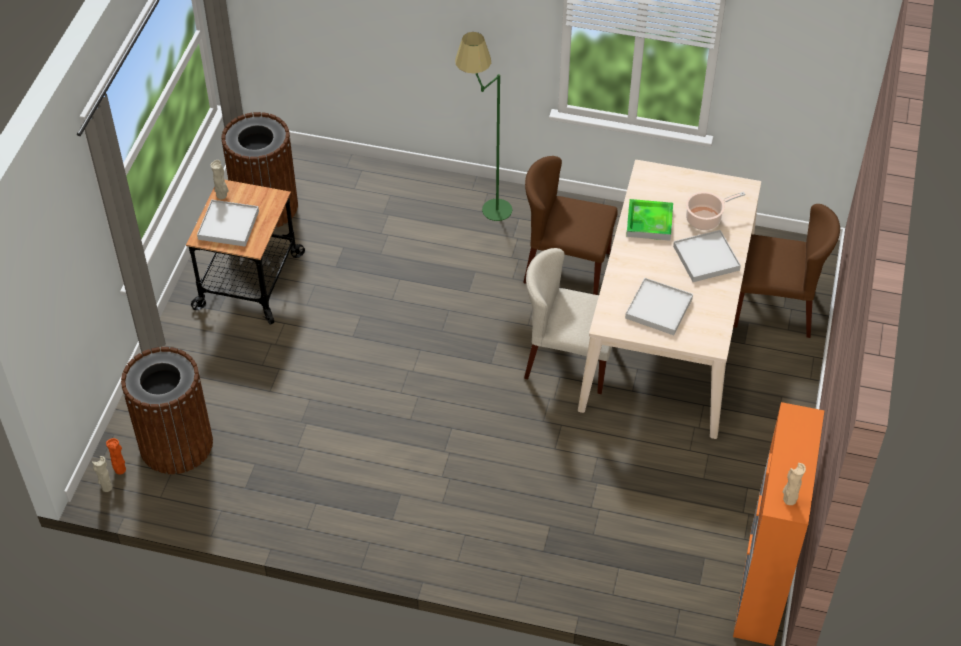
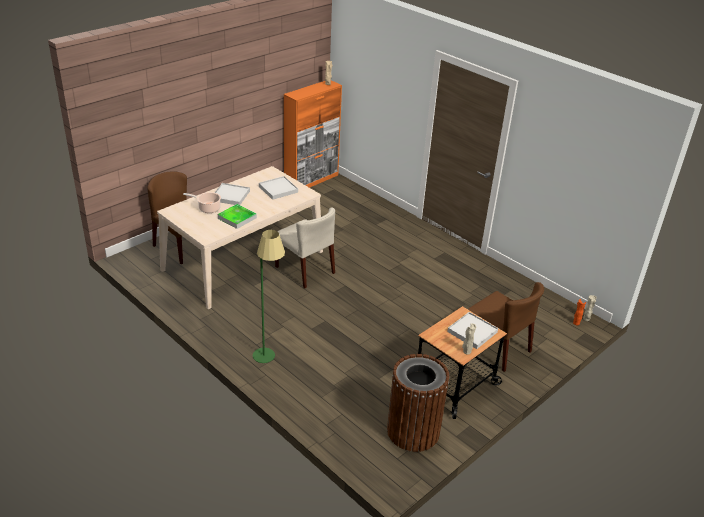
camera: 150 degrees left, 15 degrees down
(176, 444) = (540, 322): brown trash can -> none
(566, 267) = (259, 308): brown chair -> brown chair (497, 348)

